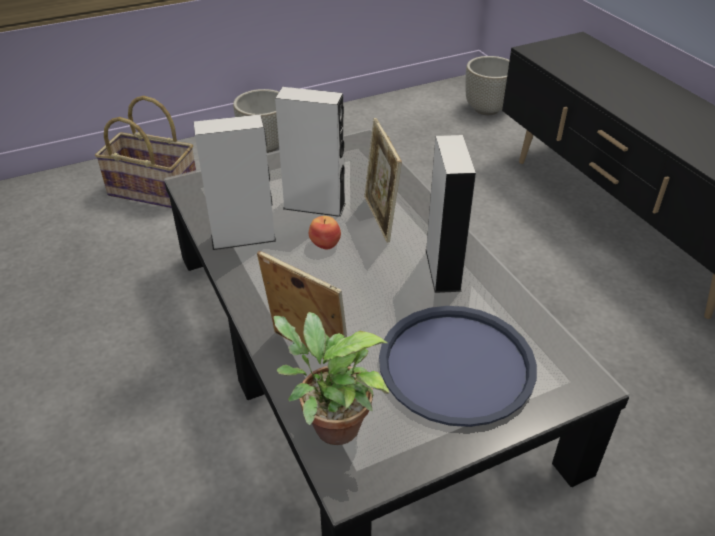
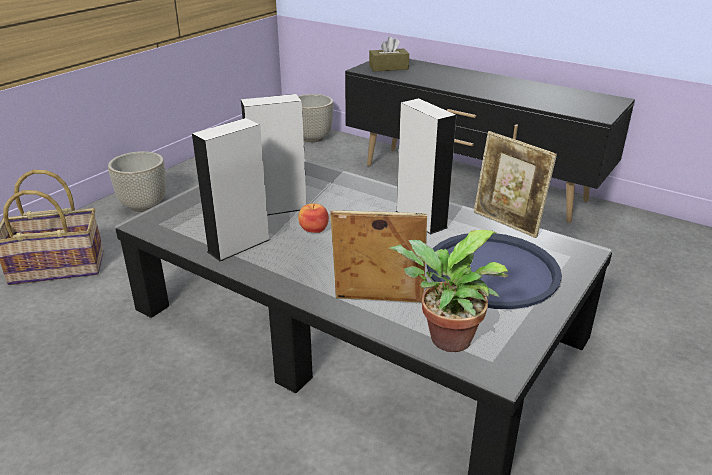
camera: 30 degrees left, 10 degrees down
(380, 219) = (341, 202): picture frame -> picture frame (507, 223)
(567, 54) = (388, 67): none -> brown tissue box

